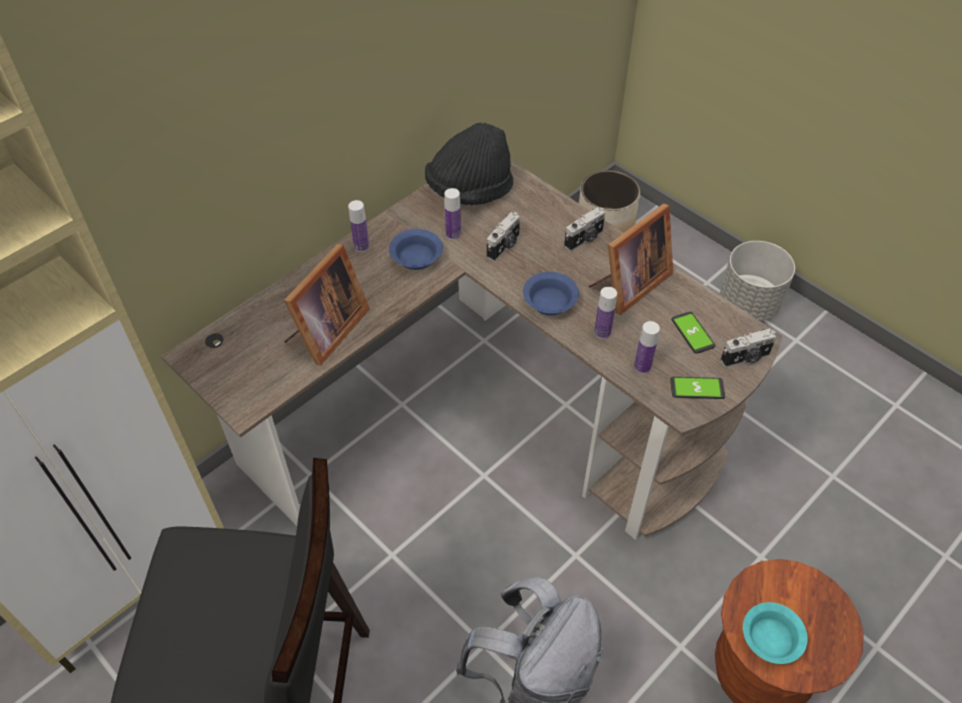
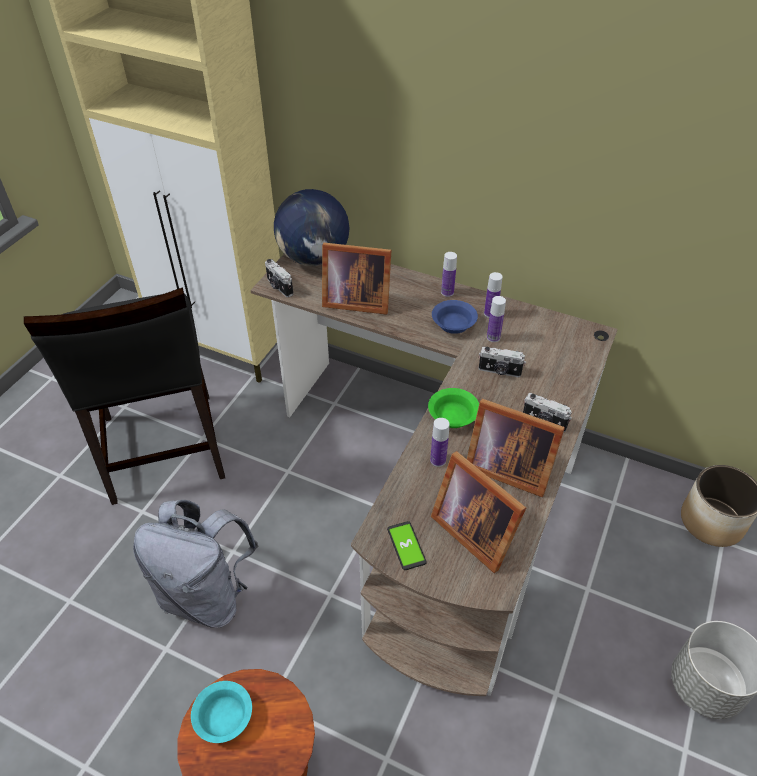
camera: 70 degrees right, 5 degrees down
(220, 349) = (314, 258): none -> globe
(469, 190) = (550, 332): black hat -> none
(550, 302) = (454, 417): blue bowl -> green bowl
(642, 367) = (412, 498): bottle -> bottle (490, 313)
(692, 333) = (473, 529): phone -> picture frame
(746, 358) = (463, 581): camera -> camera (279, 287)

